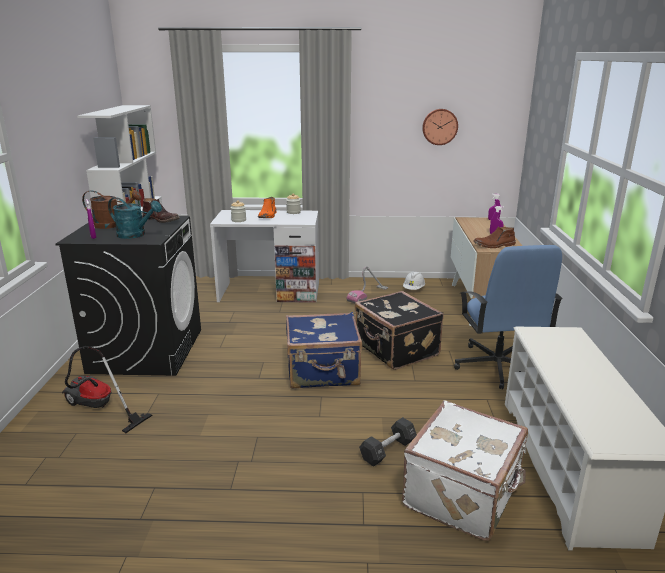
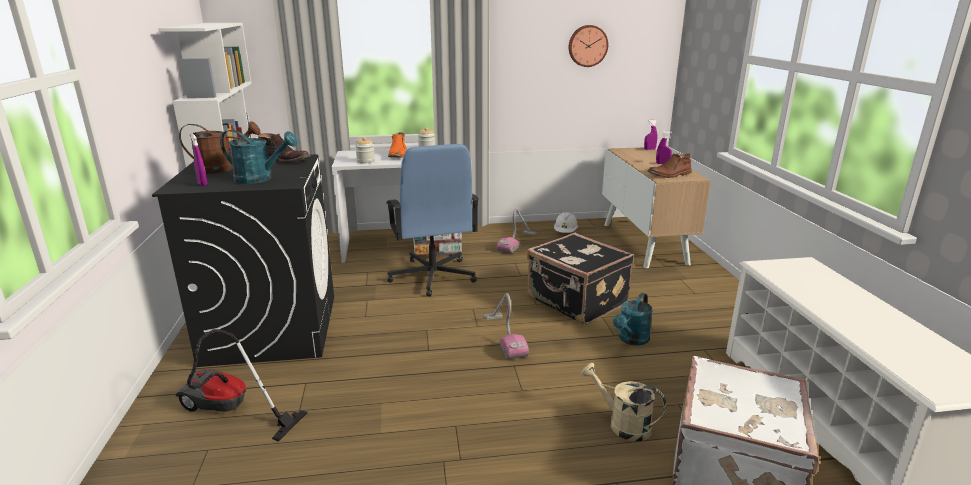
camera: 10 degrees left, 0 degrees up
(323, 372) = (504, 336): blue suitcase -> vacuum cleaner
(388, 450) = (622, 424): black dumbbell -> beige watering can
(427, 385) = (631, 340): none -> turquoise watering can
(497, 367) = (696, 311): blue office chair -> blue office chair (432, 276)

